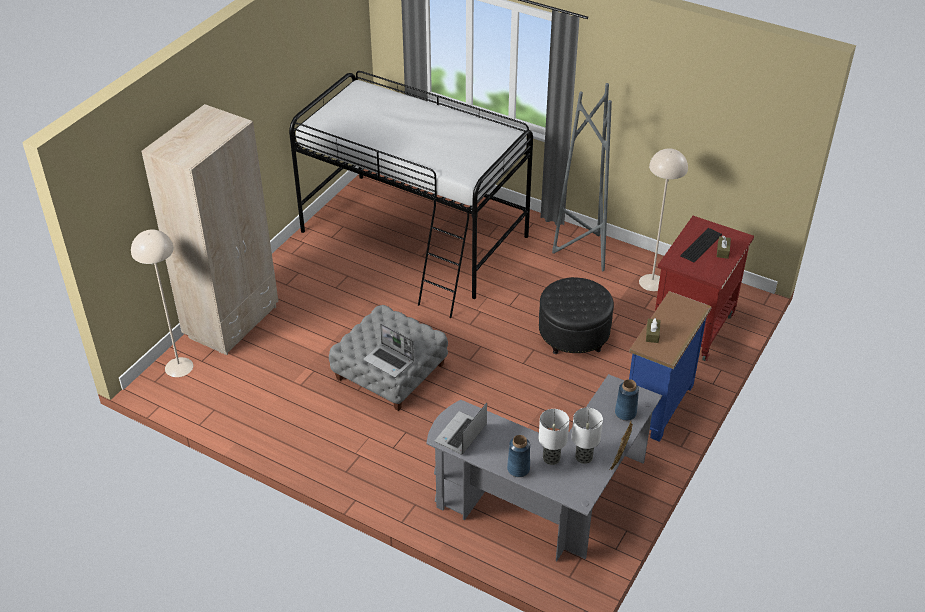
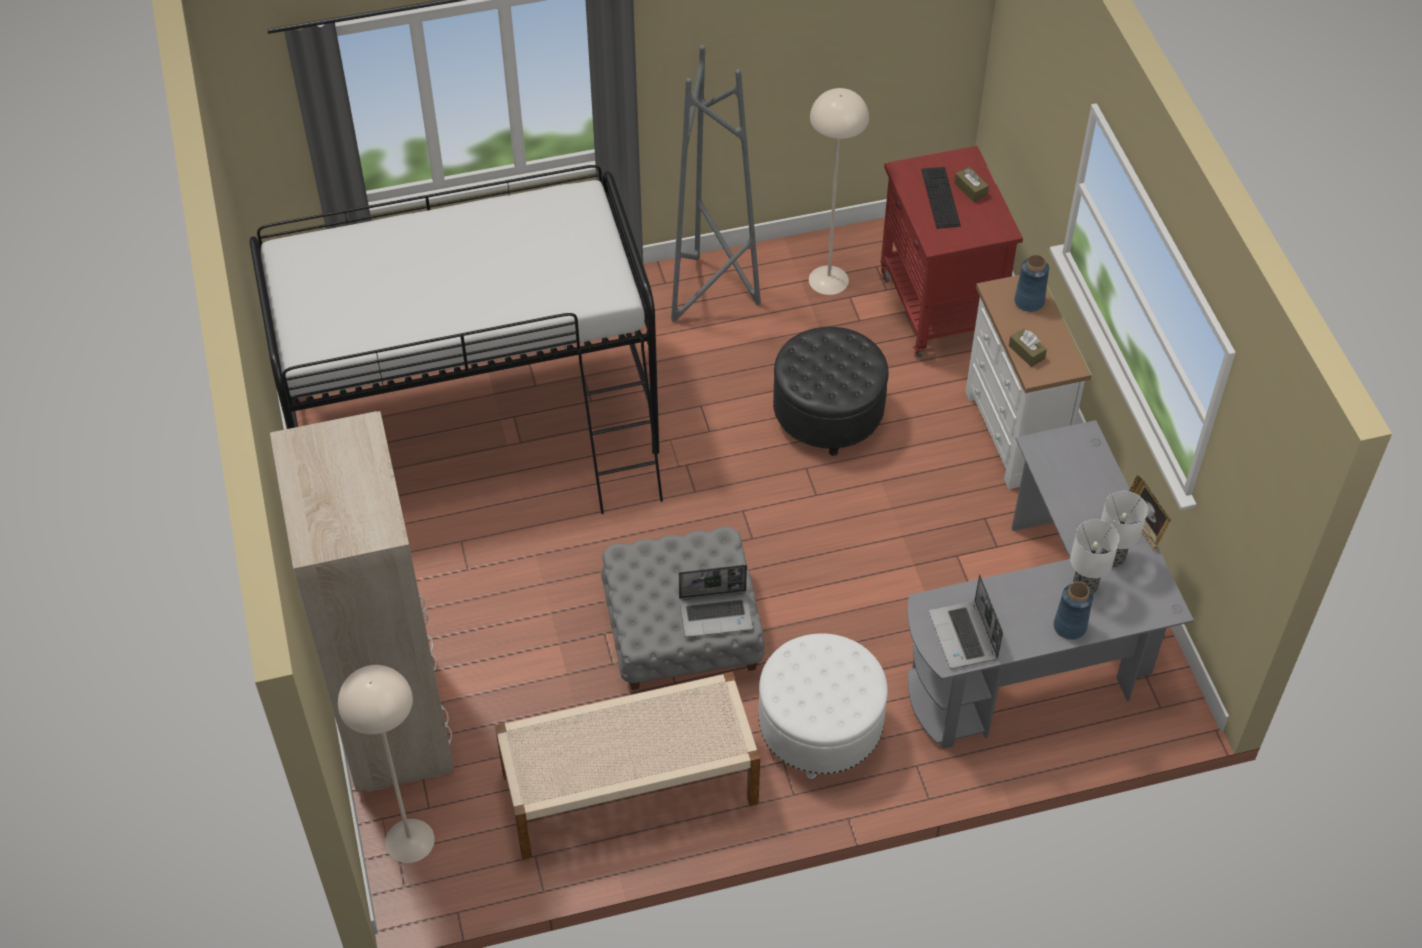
camera: 45 degrees left, 10 degrees up
(283, 415) = (629, 789): none -> beige bench
(393, 455) = (819, 729): none -> white ottoman
(625, 413) = (1088, 470): blue vase -> blue vase (1029, 301)
(657, 405) = (1012, 434): blue dresser -> white dresser

